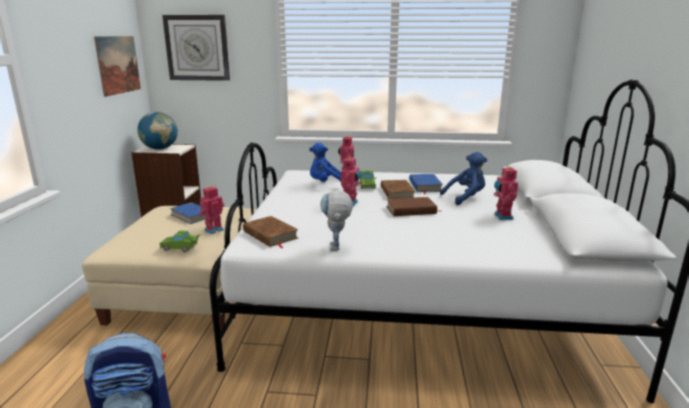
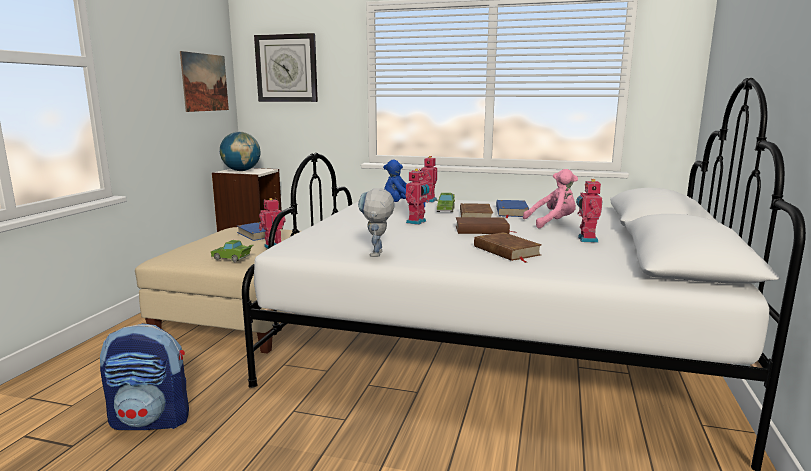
camera: 10 degrees right, 5 degrees down
(270, 235) = (314, 242): brown book -> brown book (506, 251)
(465, 198) = (552, 223): blue plush toy -> pink plush toy

